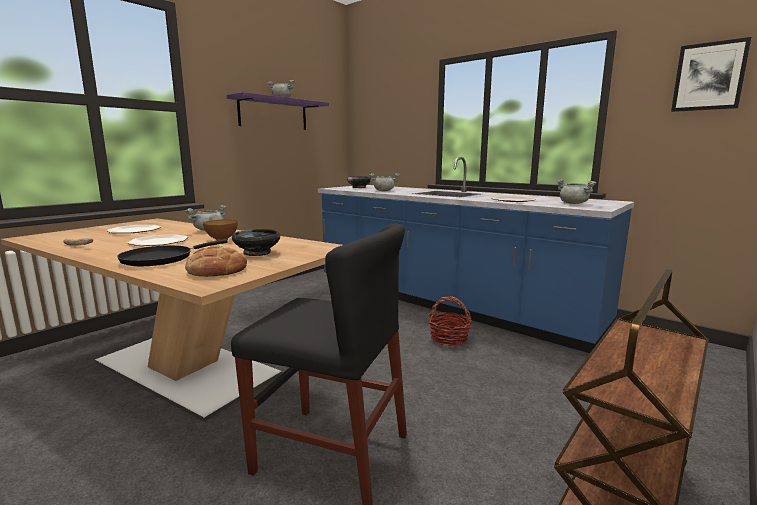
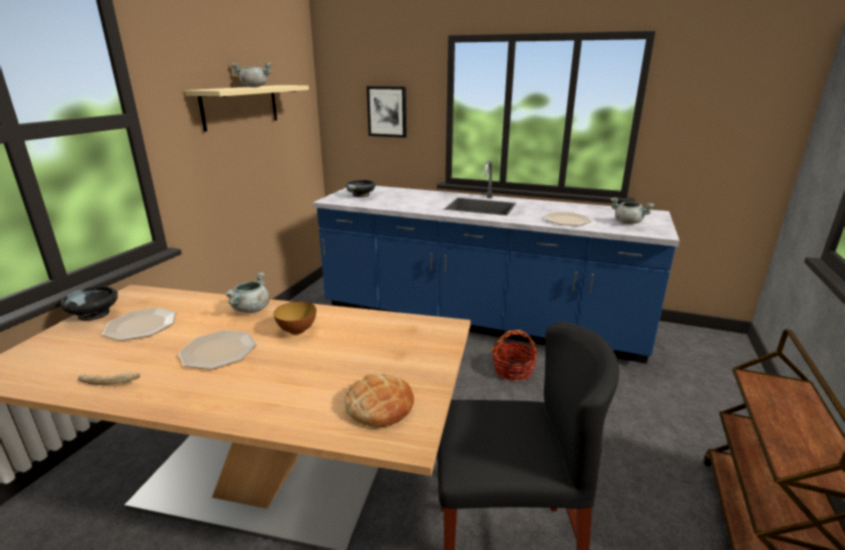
camera: 20 degrees left, 10 degrees up
(162, 259) = (277, 393): black frying pan -> none
(257, 253) = (379, 356): black bowl -> black bowl (94, 314)
(273, 114) = (240, 106): purple shelf -> beige shelf
(384, 191) = (404, 204): grey cooking pot -> none
(709, 76) = (739, 91): picture -> picture (387, 111)

